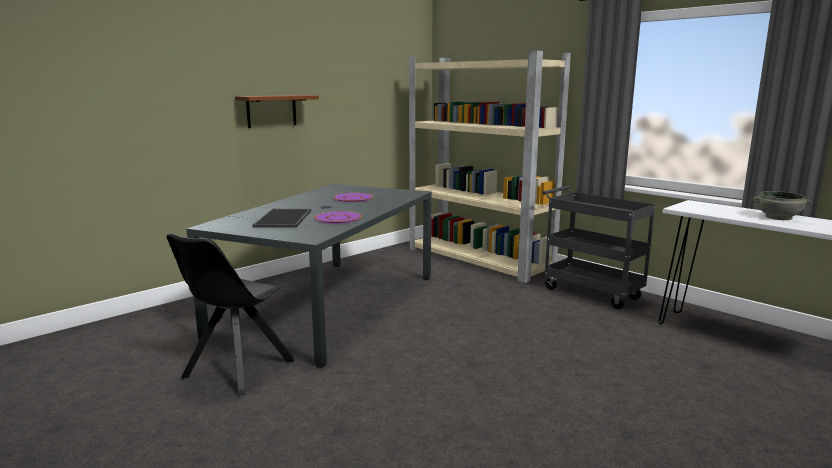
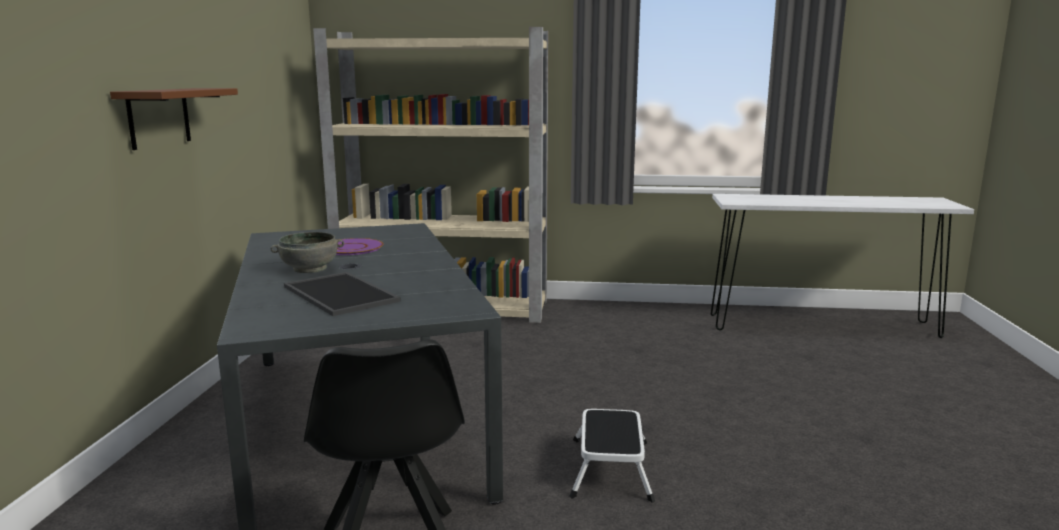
camera: 40 degrees left, 0 degrees up
(338, 218) = (419, 277): purple plate -> none
(407, 376) = (611, 468): none -> black step ladder
(589, 293) = (617, 317): grey cart -> none
(778, 217) = (814, 199): grey bowl -> grey bowl (309, 268)

